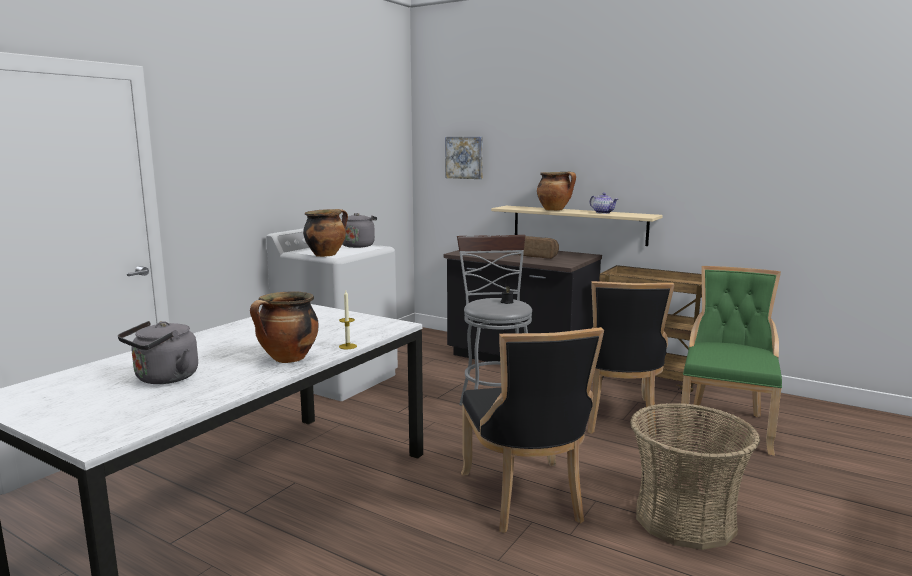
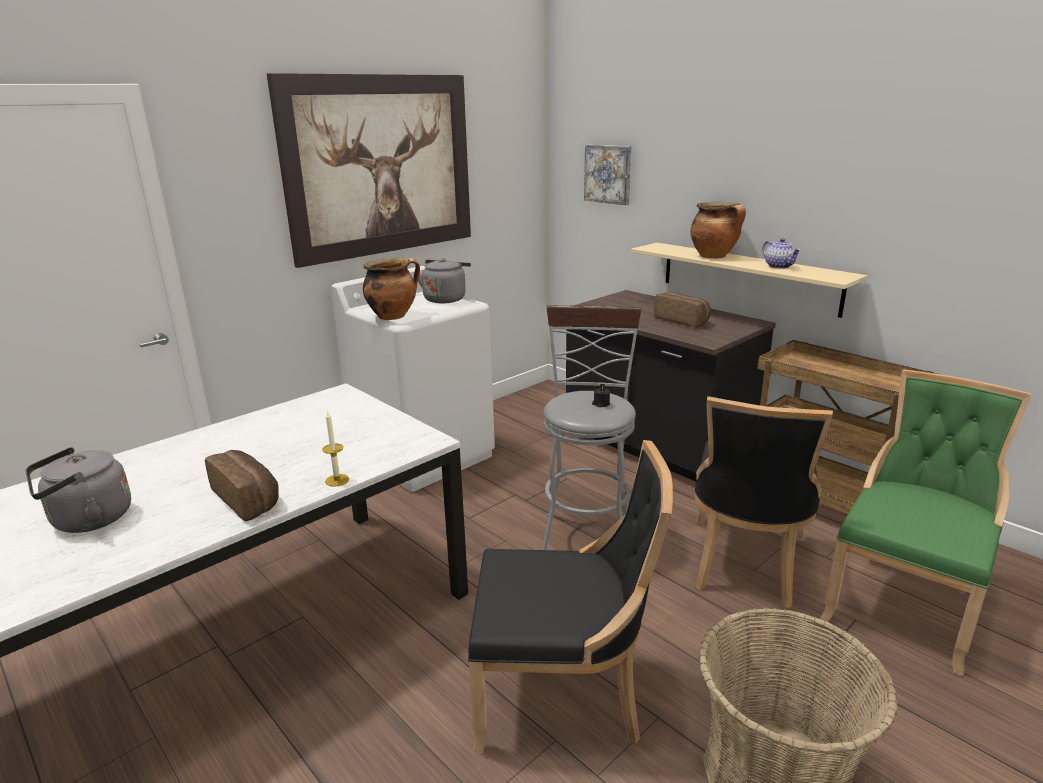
camera: 15 degrees right, 10 degrees up
(288, 359) = (249, 499): cooking pot -> bread
(302, 144) = (381, 166): none -> picture
(525, 499) = (564, 695): black chair -> black chair turned 90 degrees counterclockwise

